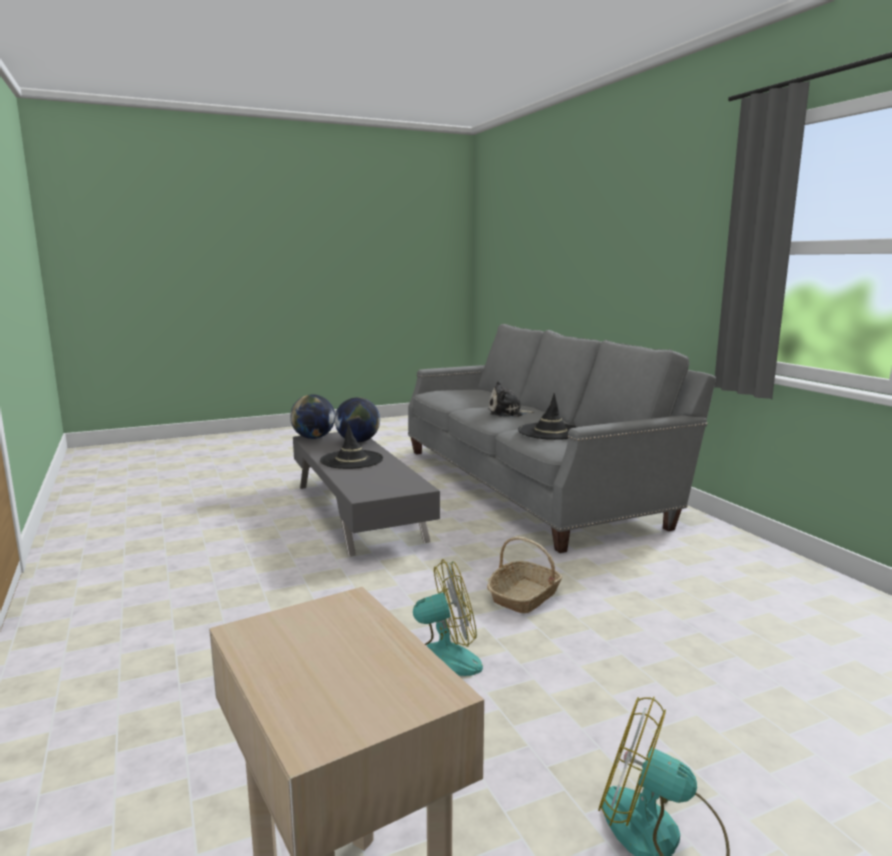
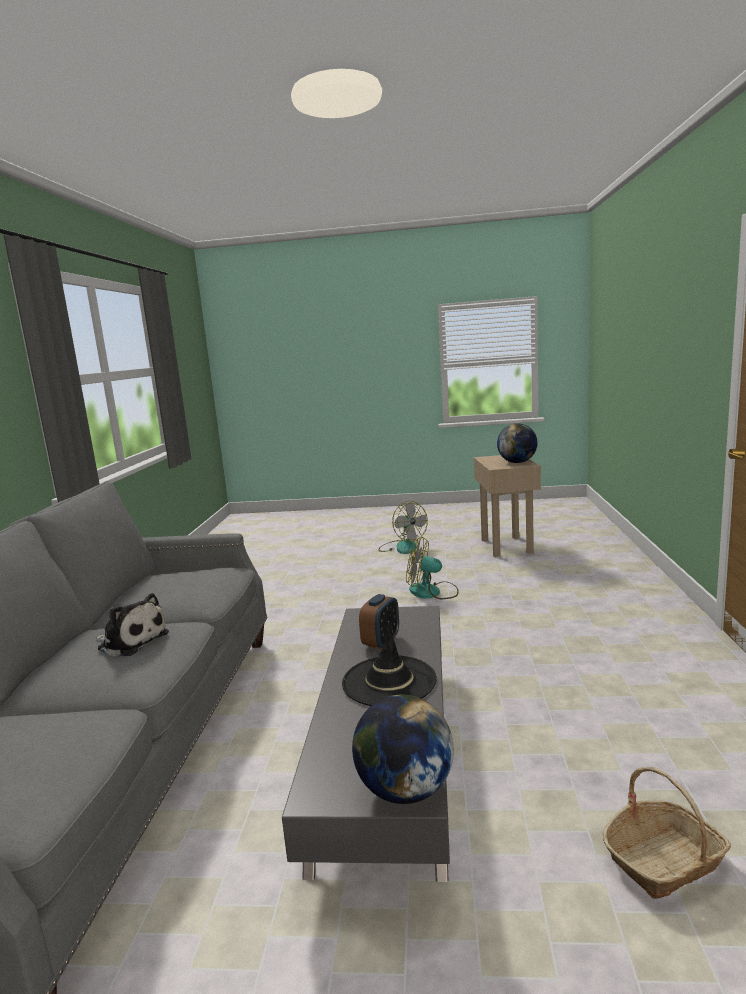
camera: 150 degrees left, 0 degrees up
(358, 441) = (335, 745): globe -> globe (517, 462)
(378, 474) = (381, 642): none -> alarm clock
(524, 597) = (340, 616): basket -> basket (664, 861)
(550, 432) = (189, 586): black hat -> none

